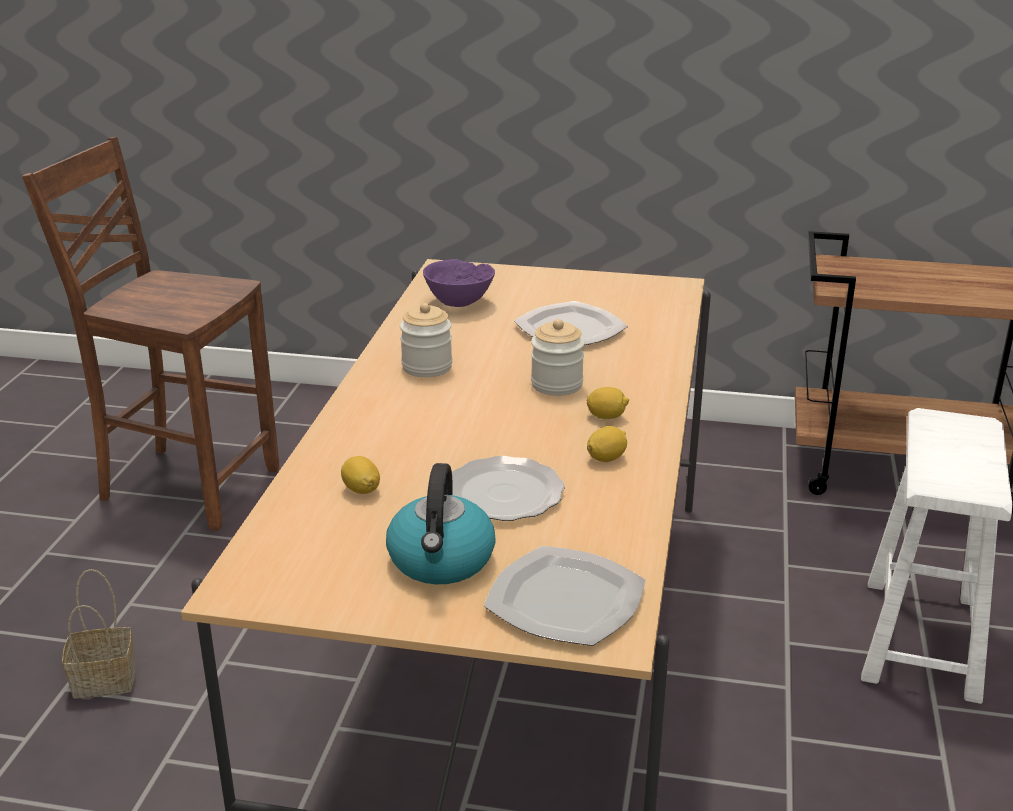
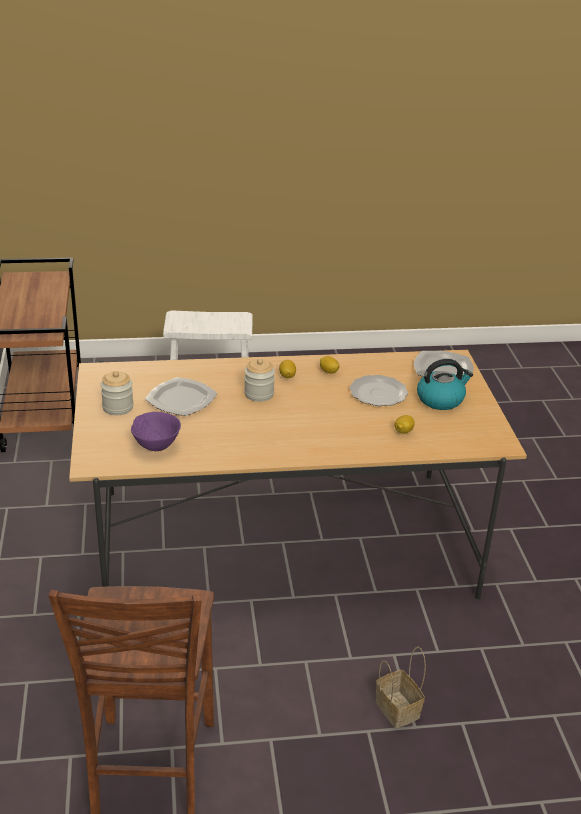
camera: 110 degrees left, 5 degrees up
(427, 367) = (259, 439): jar -> jar (118, 407)

